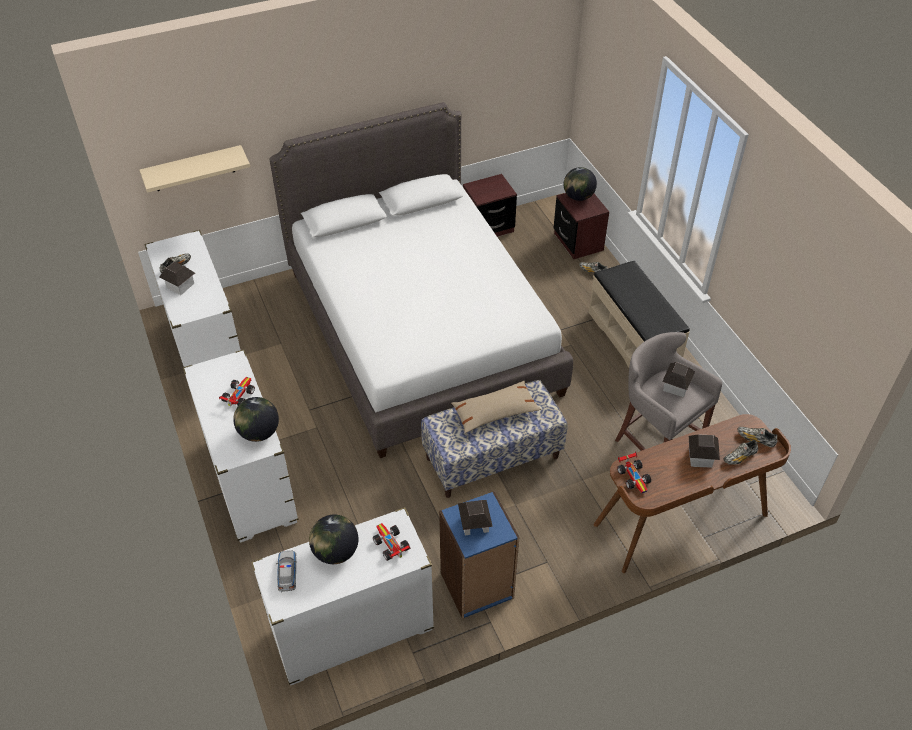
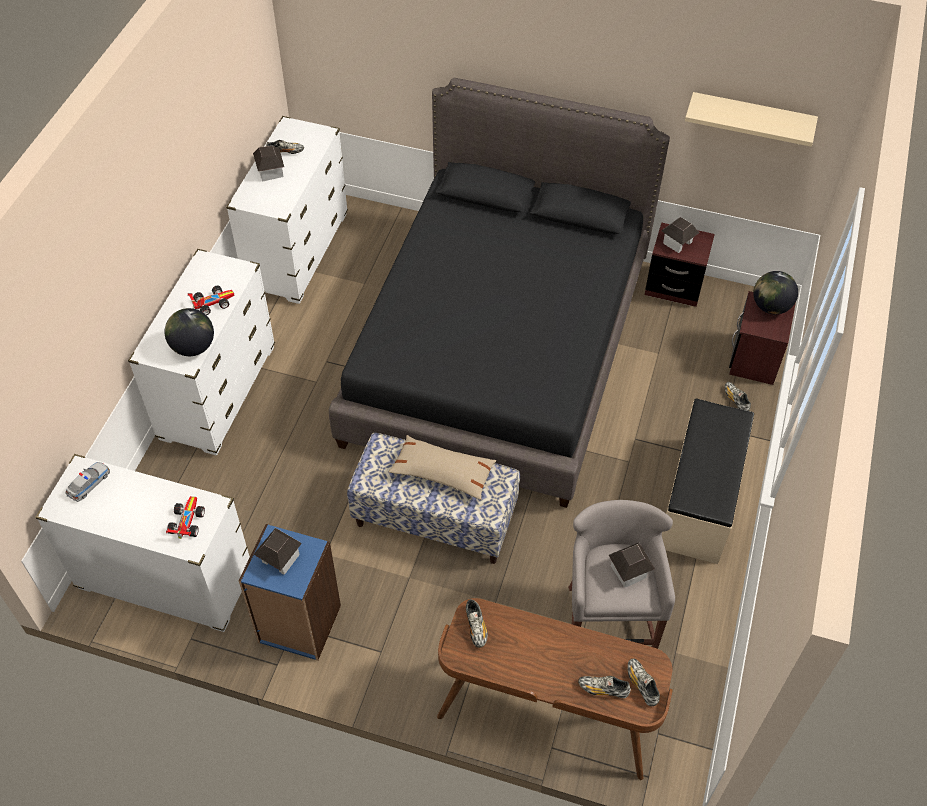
camera: 40 degrees right, 5 degrees up
(193, 169) = (356, 63): beige shelf -> beige shelf (751, 118)
(336, 552) = (140, 495): globe -> none
(421, 330) = (498, 351): white bed -> black bed
(634, 476) = (476, 627): toy car -> shoe
(700, 457) = (563, 659): toy house -> toy house (677, 242)

